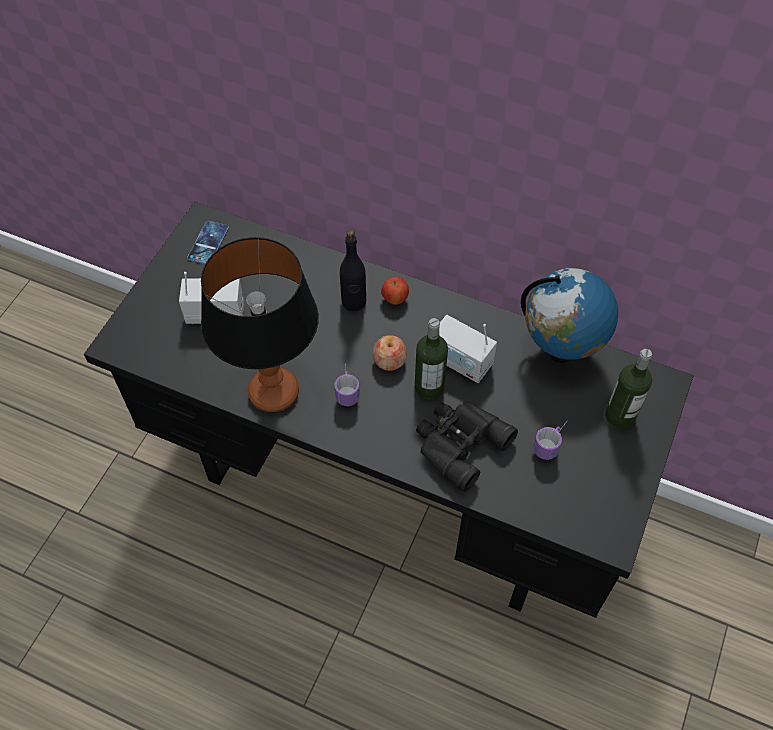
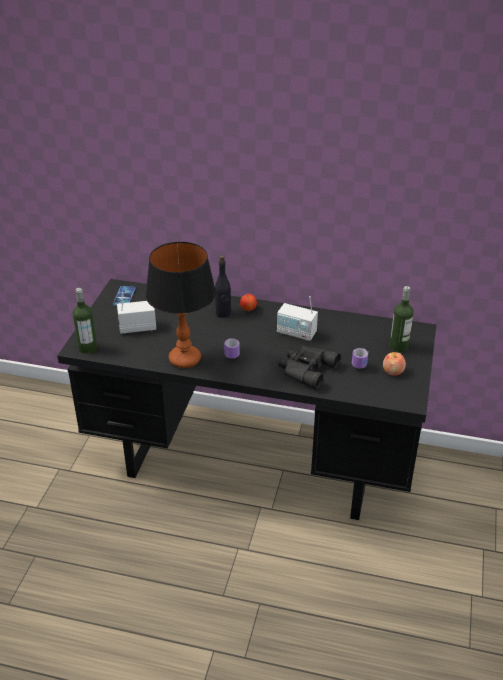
camera: 10 degrees left, 20 degrees down
(389, 360) = (253, 337): apple -> apple (393, 371)
(429, 387) = (280, 346): bottle -> bottle (87, 348)
(560, 351) = (355, 322): globe -> none

